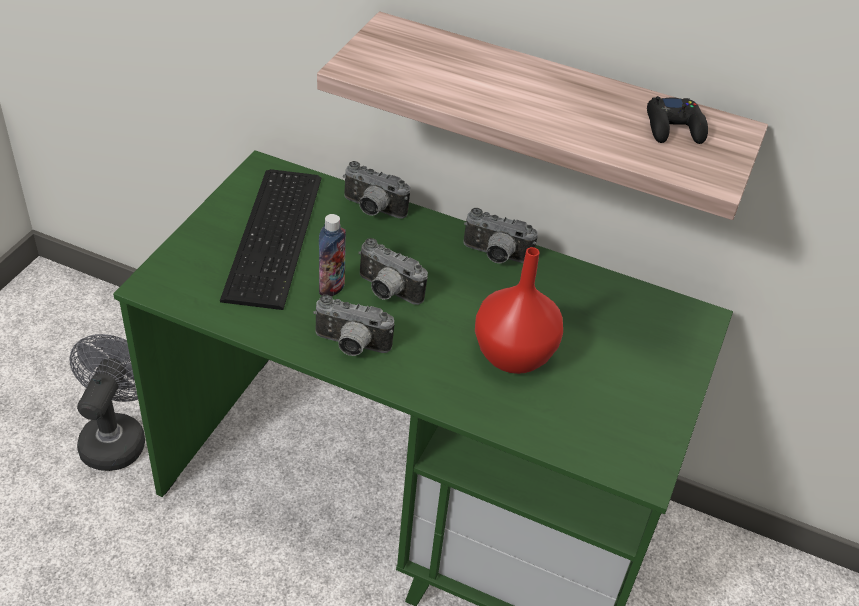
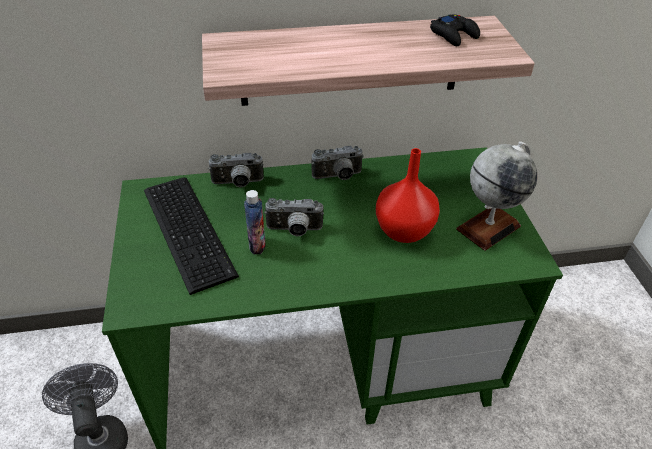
camera: 30 degrees left, 0 degrees up
(350, 346) = (304, 277): camera -> none
(626, 406) = (488, 227): none -> globe

